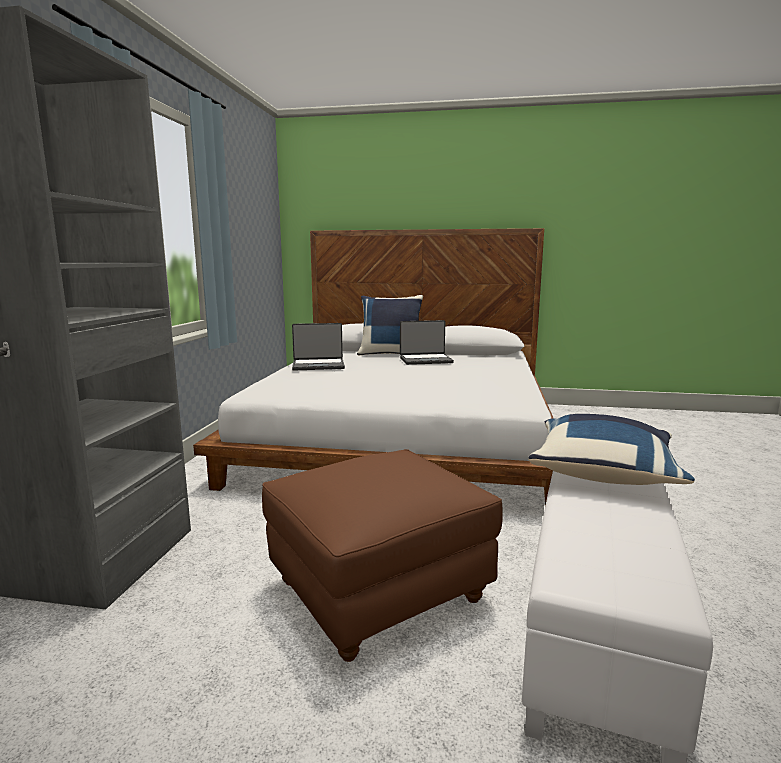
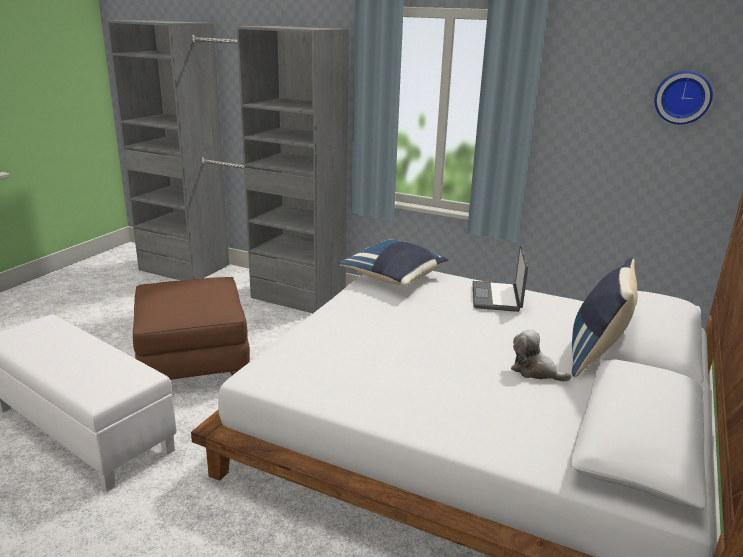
camera: 105 degrees right, 10 degrees up
(259, 206) = (683, 97): none -> wall clock
(425, 360) = (535, 371): laptop -> plush toy
(604, 473) = (110, 376): blue pillow -> blue pillow (394, 278)

